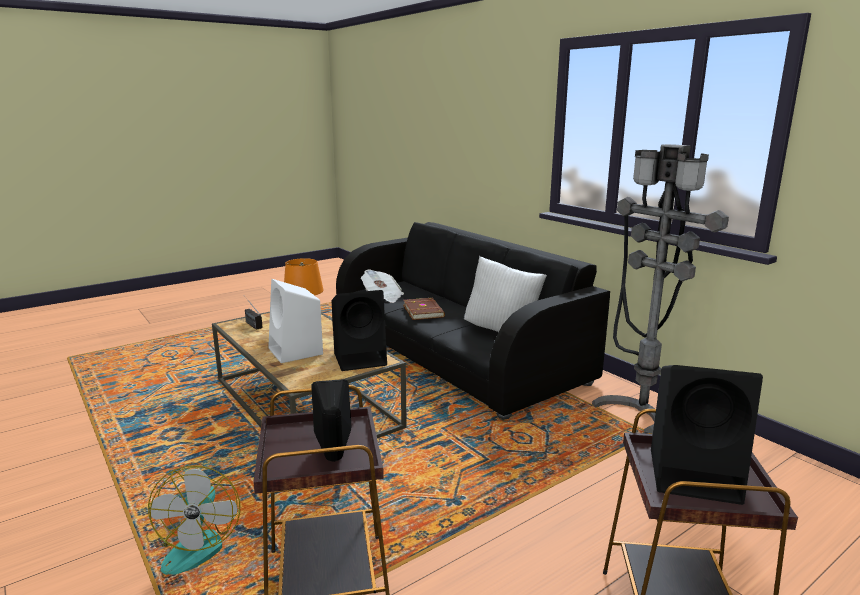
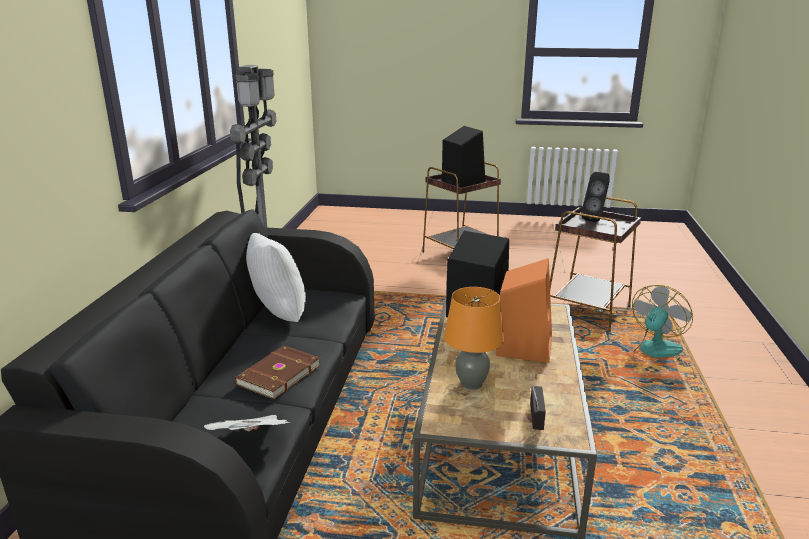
camera: 135 degrees left, 5 degrees up
(296, 351) = (524, 345): white speaker -> orange speaker

